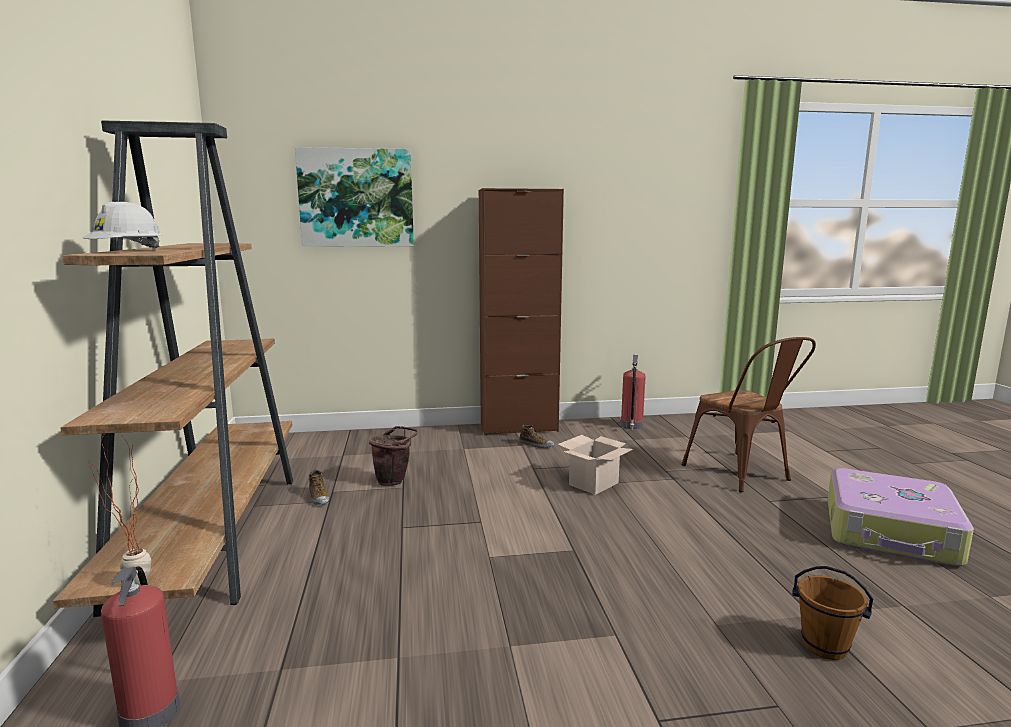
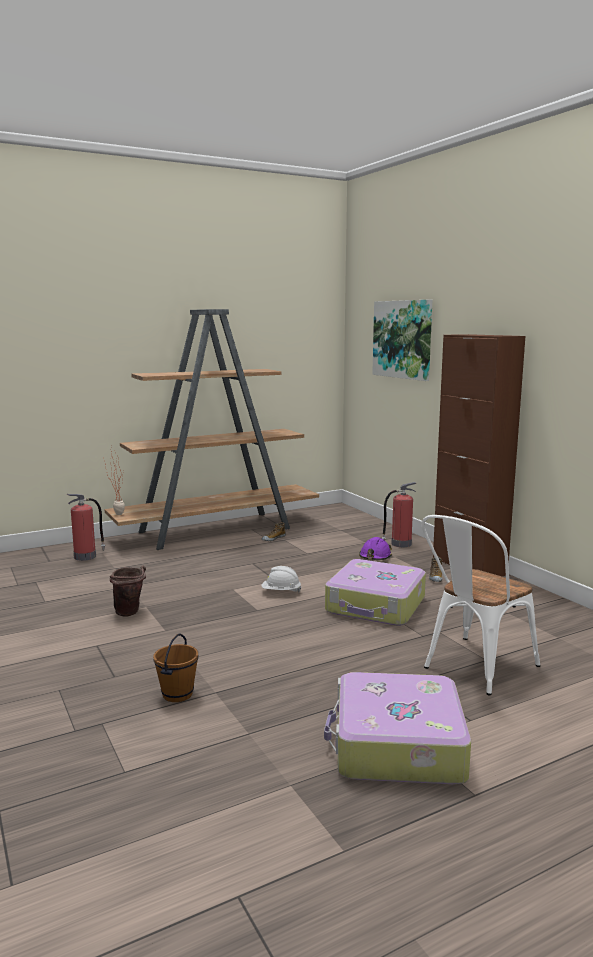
camera: 70 degrees right, 0 degrees up
(127, 251) = (165, 373): white hard hat -> white hard hat (281, 592)
(394, 481) = (314, 549): brown bucket -> brown bucket (130, 613)
(455, 457) = (375, 557): none -> purple hard hat
(593, 483) = (376, 606): cardboard box -> suitcase
(631, 426) = (550, 609): fire extinguisher -> fire extinguisher (400, 544)
(742, 475) = (474, 668): brown chair -> white chair

